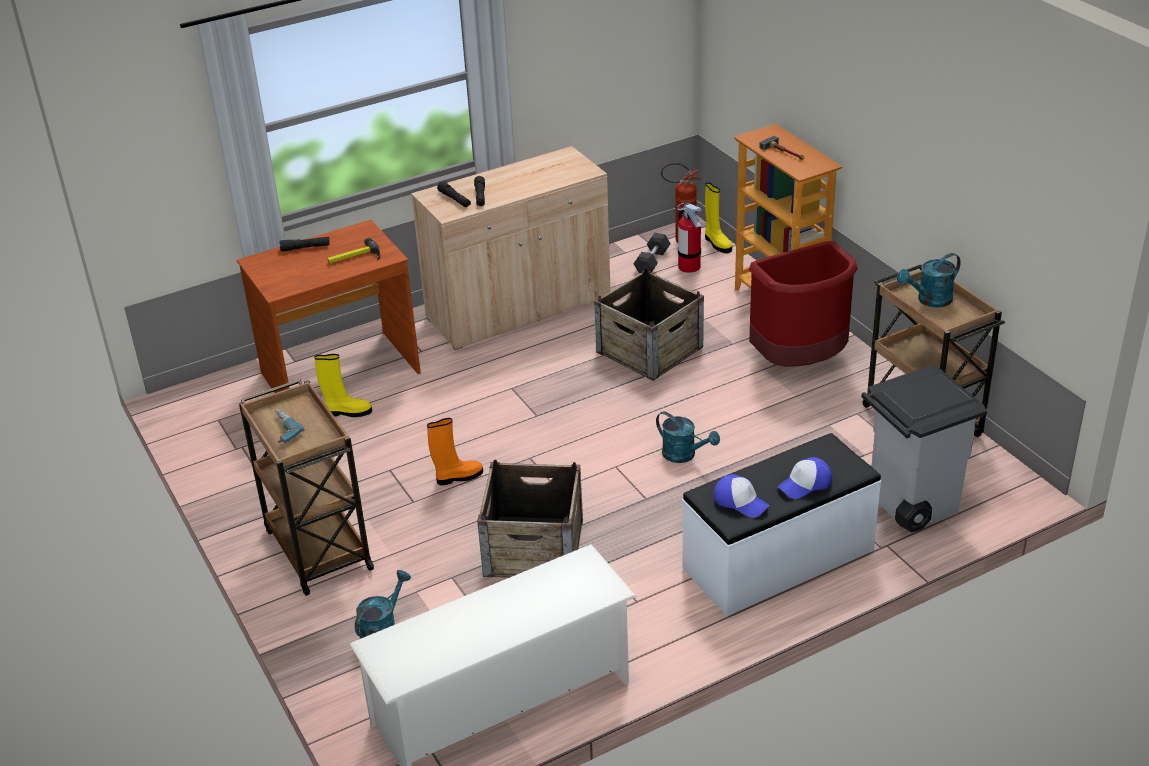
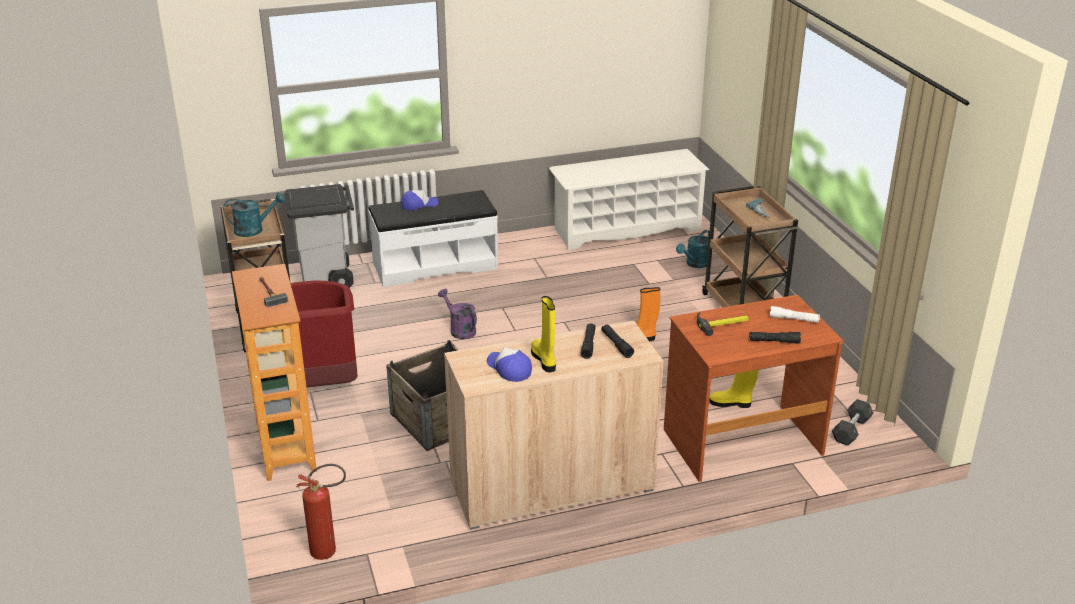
camera: 170 degrees left, 5 degrees down
(280, 272) = (794, 319): none -> white flashlight
(533, 547) = (591, 291): crate -> none
(652, 262) = (380, 525): grey dumbbell -> grey dumbbell (851, 430)
(684, 455) = (459, 330): turquoise watering can -> purple watering can
(689, 266) = (344, 511): fire extinguisher -> none
(717, 243) = (290, 539): yellow boot -> yellow boot (544, 360)
(740, 501) = (464, 202): cap -> cap (509, 369)

